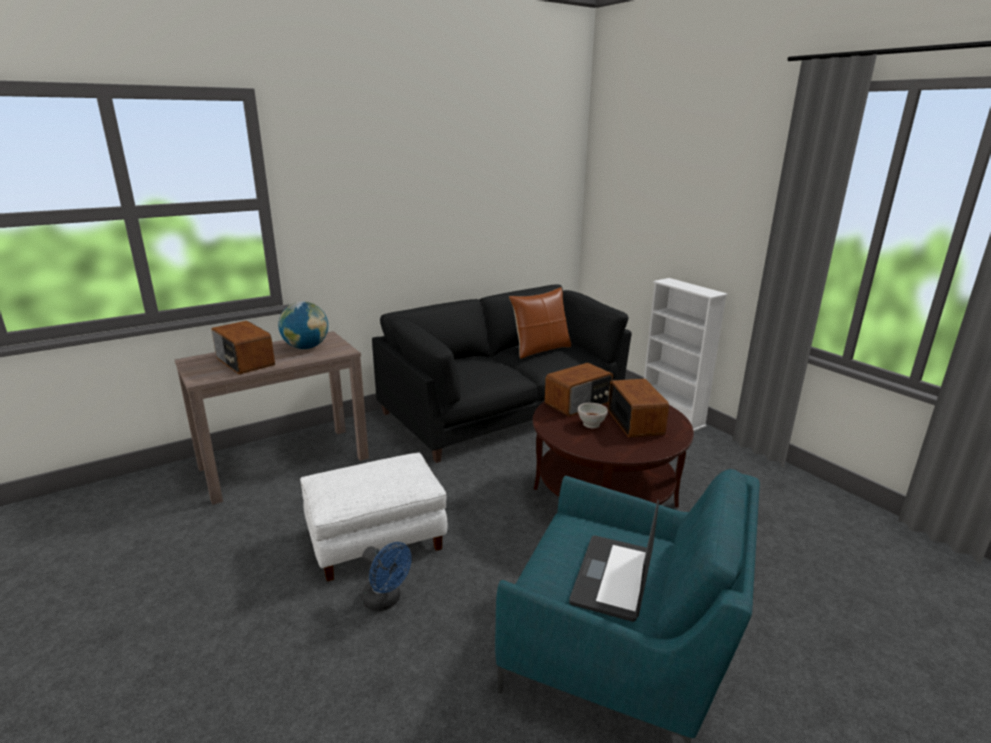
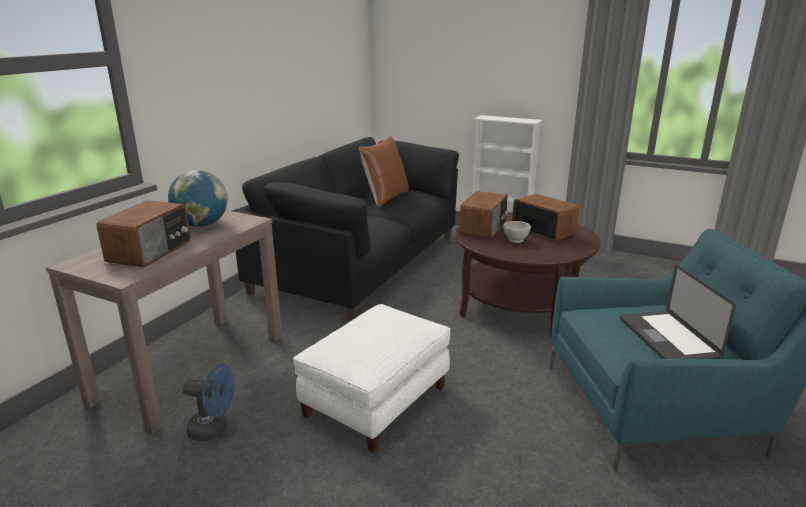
camera: 30 degrees left, 0 degrees up
(244, 362) = (151, 251): radio -> radio turned 90 degrees counterclockwise
(386, 601) = (447, 445): blue fan -> blue fan (214, 429)

